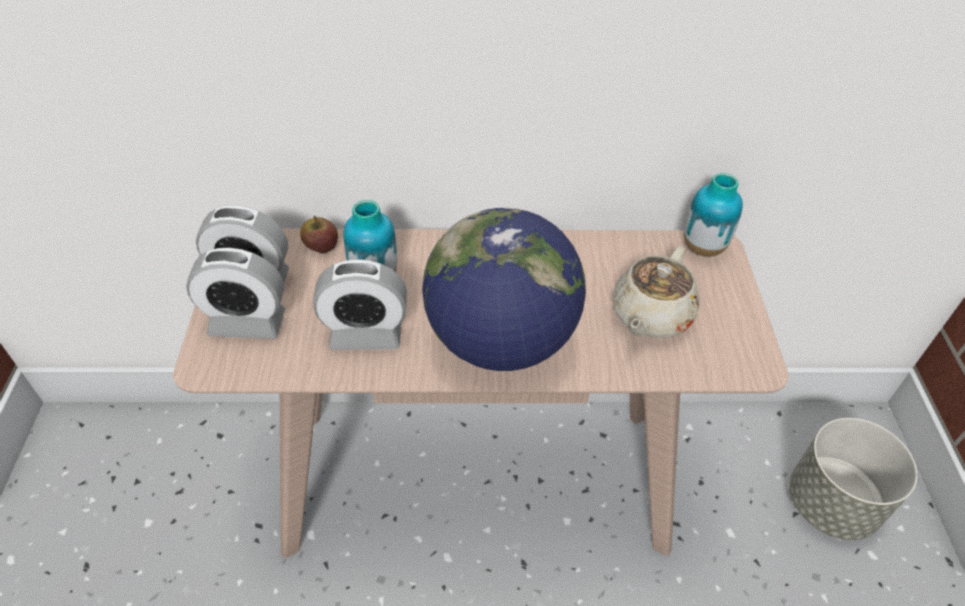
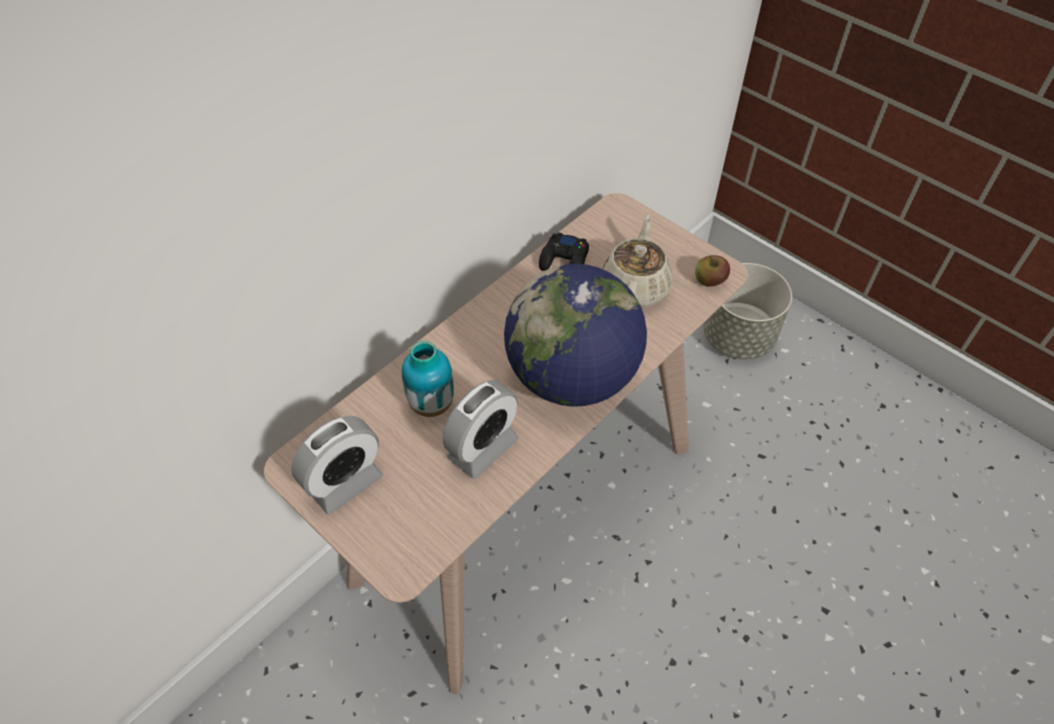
camera: 45 degrees left, 5 degrees up
(247, 323) = (387, 515): alarm clock -> none
(321, 246) = (360, 415): apple -> apple (709, 281)
(614, 253) = (564, 260): none -> black game controller
(650, 316) = (635, 286): beige teapot -> beige teapot turned 150 degrees counterclockwise
(703, 248) = (610, 215): vase -> none

